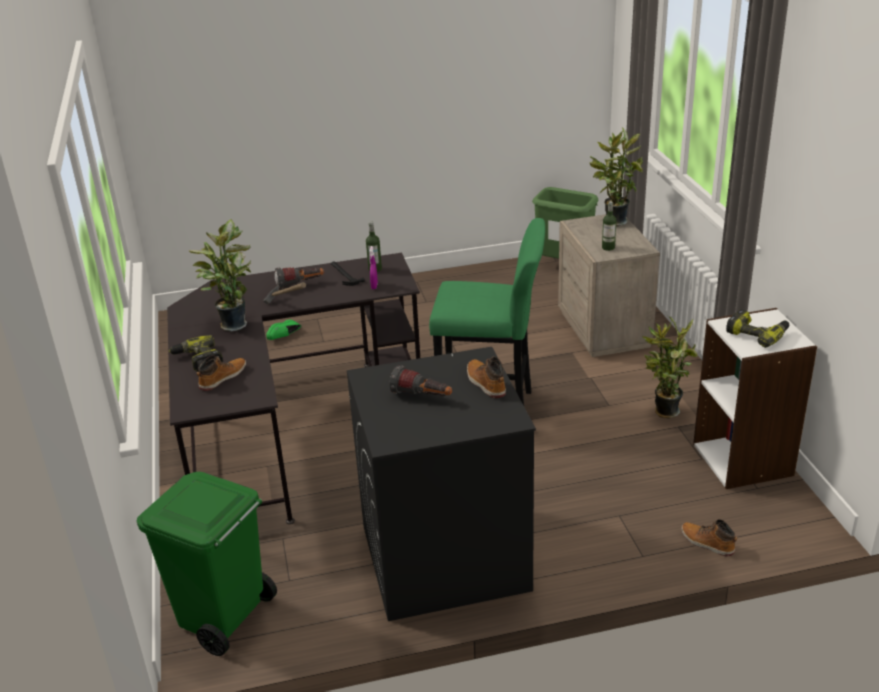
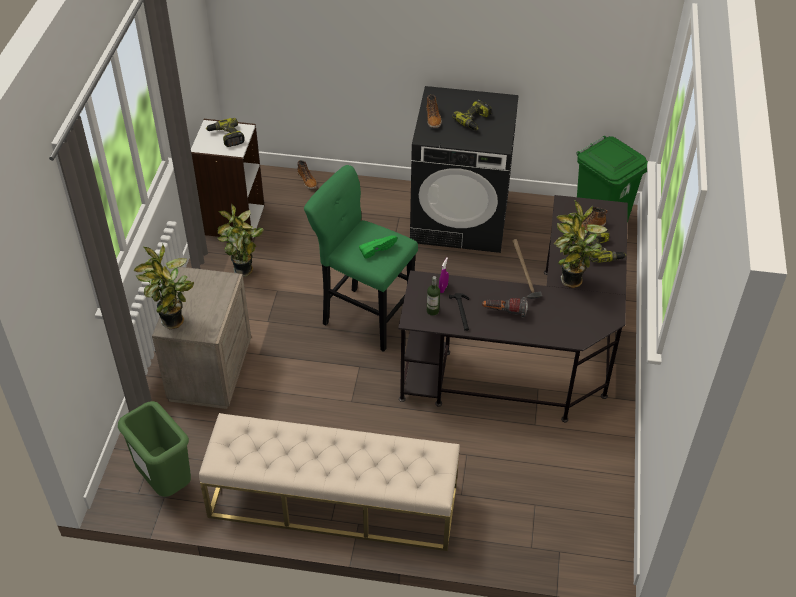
camera: 160 degrees left, 15 degrees up
(285, 336) = (501, 477): green shoe -> green shoe (377, 249)
(422, 289) = (332, 502): none -> beige bench
(422, 397) = (474, 120): flashlight -> power drill
(608, 247) = (213, 287): bottle -> none

